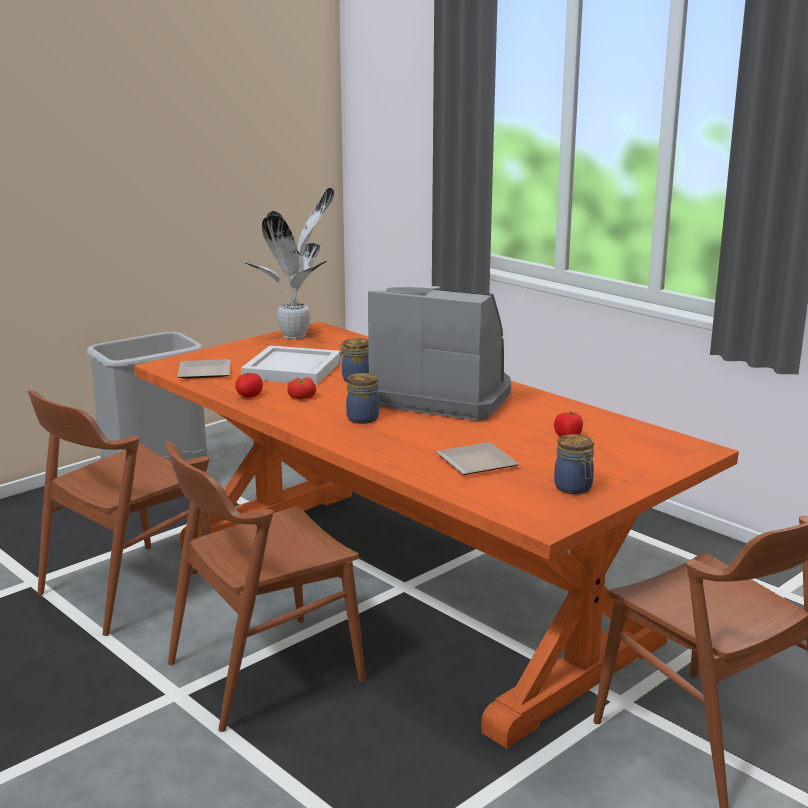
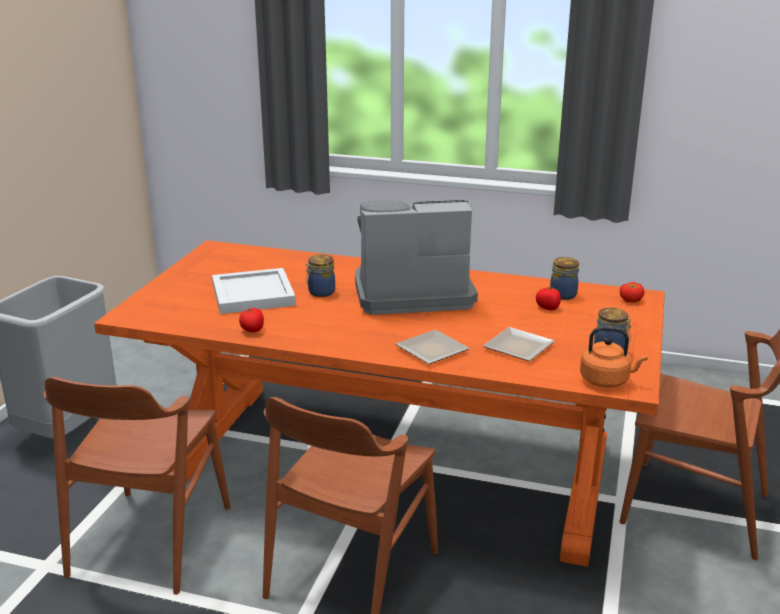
camera: 30 degrees left, 5 degrees up
(206, 373) = (179, 315): plate -> plate (435, 350)
(297, 335) = (208, 259): potted plant -> none
(301, 397) = (300, 320): tomato -> tomato (630, 300)
(363, 418) = (378, 328): jar -> jar (562, 294)
(525, 511) = (607, 380): none -> orange kettle

